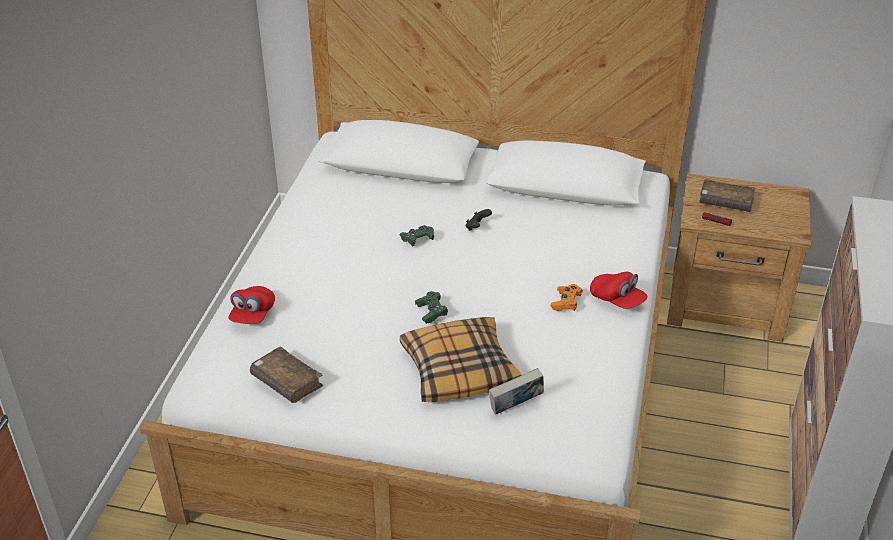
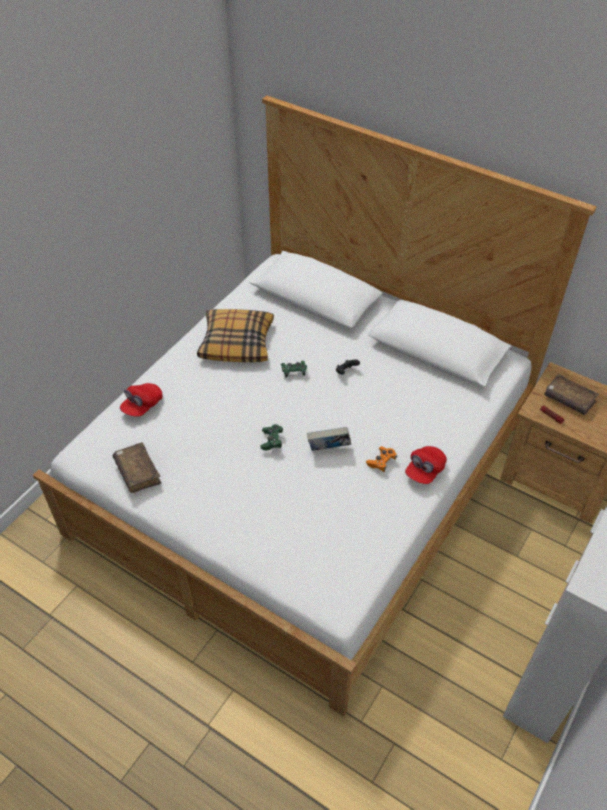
camera: 20 degrees right, 10 degrees up
(459, 369) = (269, 498): pillow -> pillow (237, 342)
(515, 407) = (294, 546): book -> book (328, 449)
(617, 300) = (424, 471): red cap -> red cap turned 60 degrees clockwise

